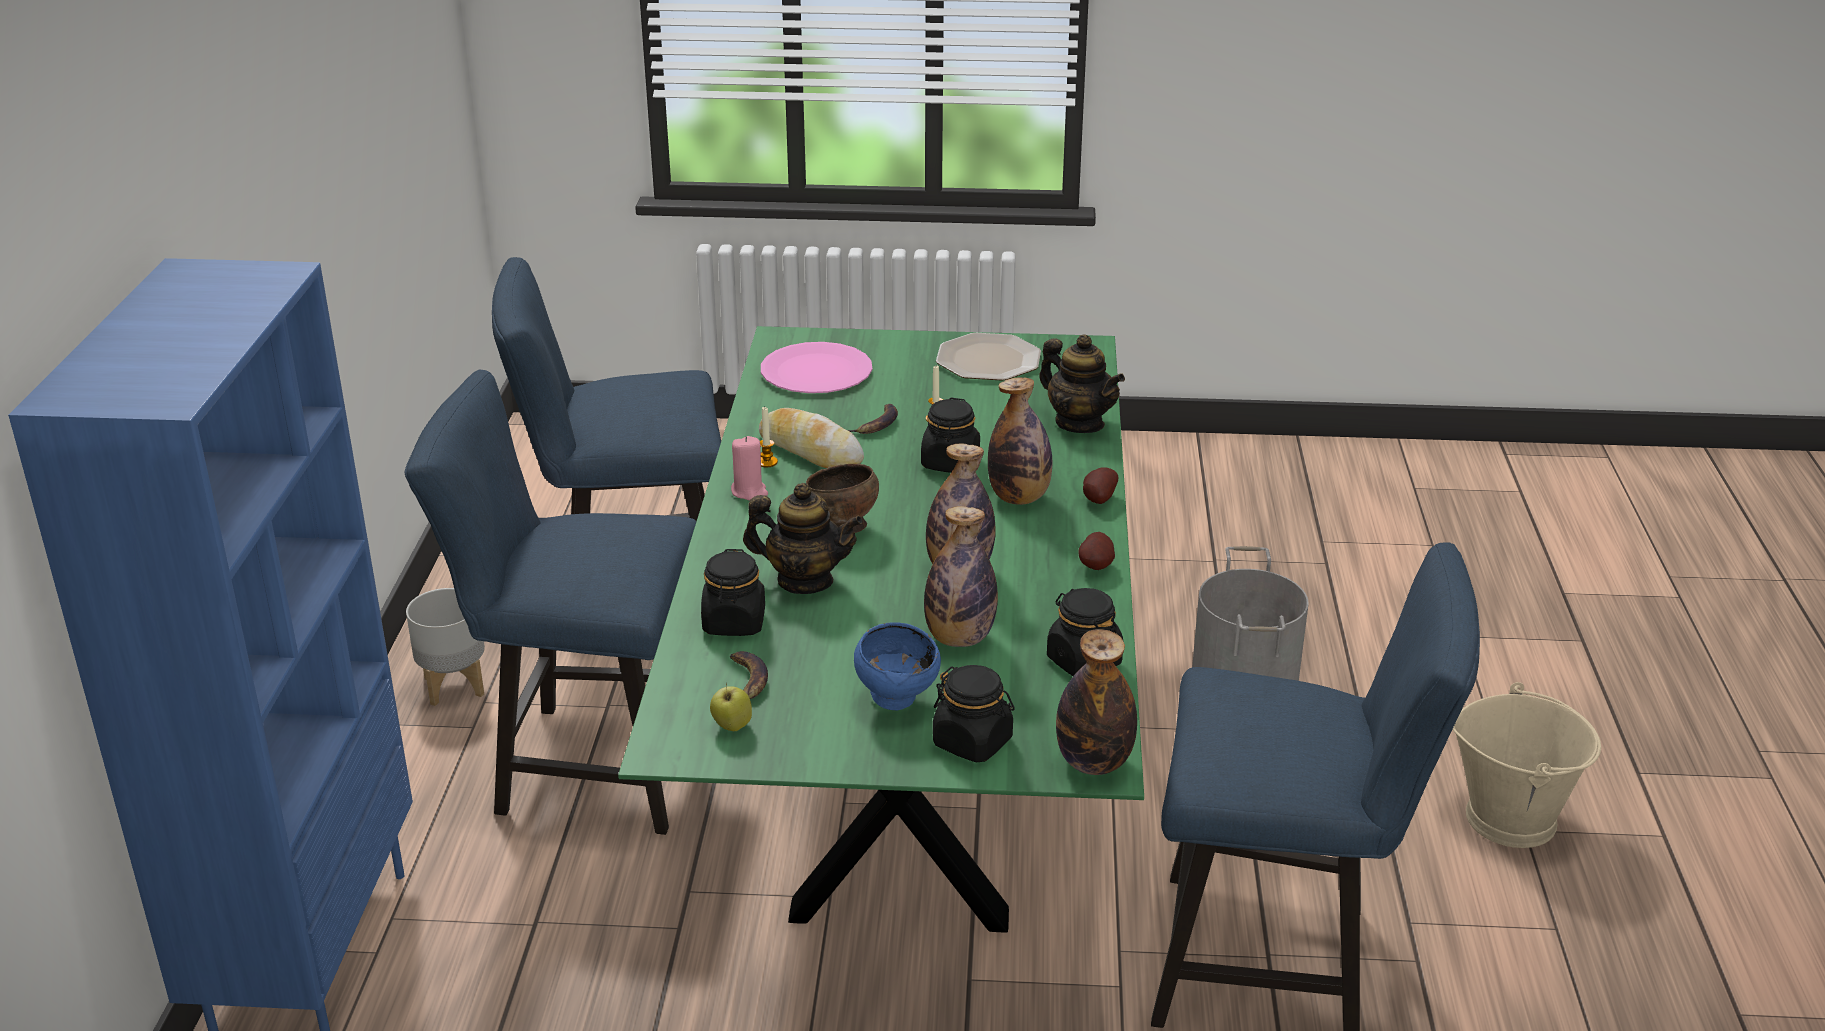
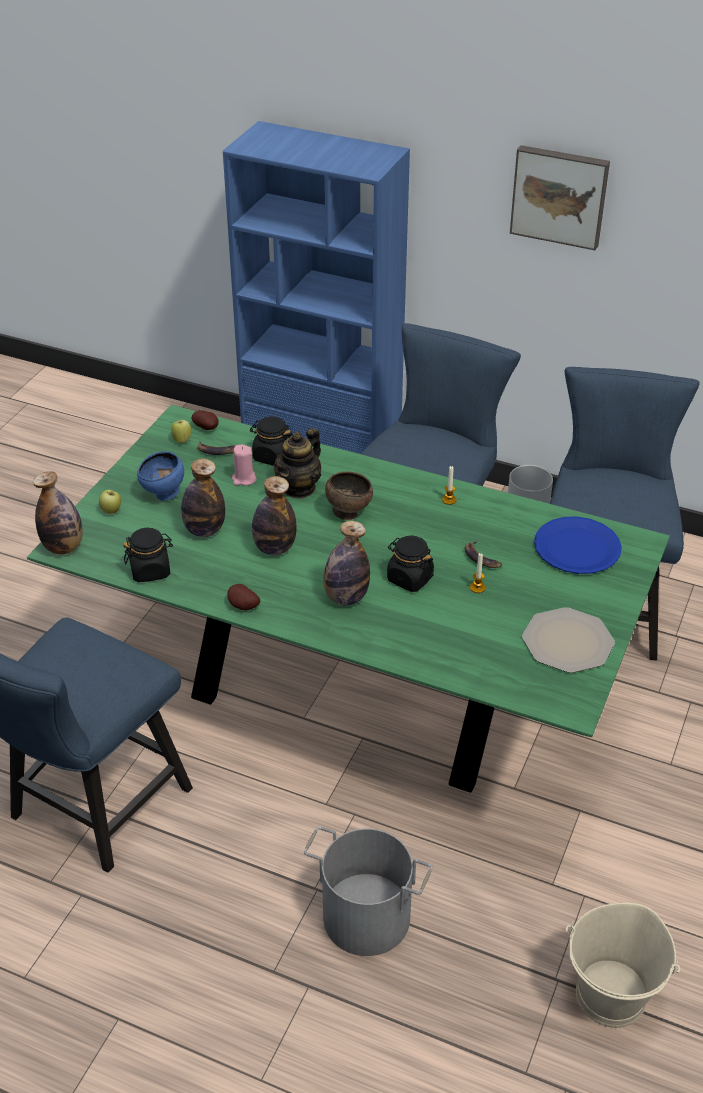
camera: 110 degrees right, 10 degrees up
(273, 186) = (559, 195): none -> picture
(749, 491) = (414, 486): pink candle -> pink candle (244, 479)
(810, 450) = (456, 521): bread -> none
(816, 372) = (576, 547): pink plate -> blue plate
(973, 742) = (111, 511): black jar -> apple
(1079, 423) = (439, 660): teapot -> none
(1097, 499) = (324, 634): potato -> potato (207, 428)
(1511, 818) = (134, 1017): beige bucket -> beige bucket (611, 996)

